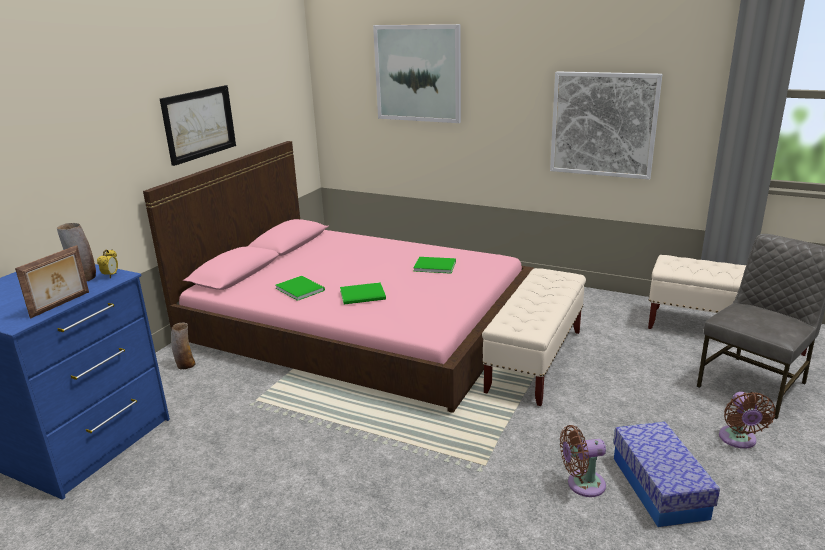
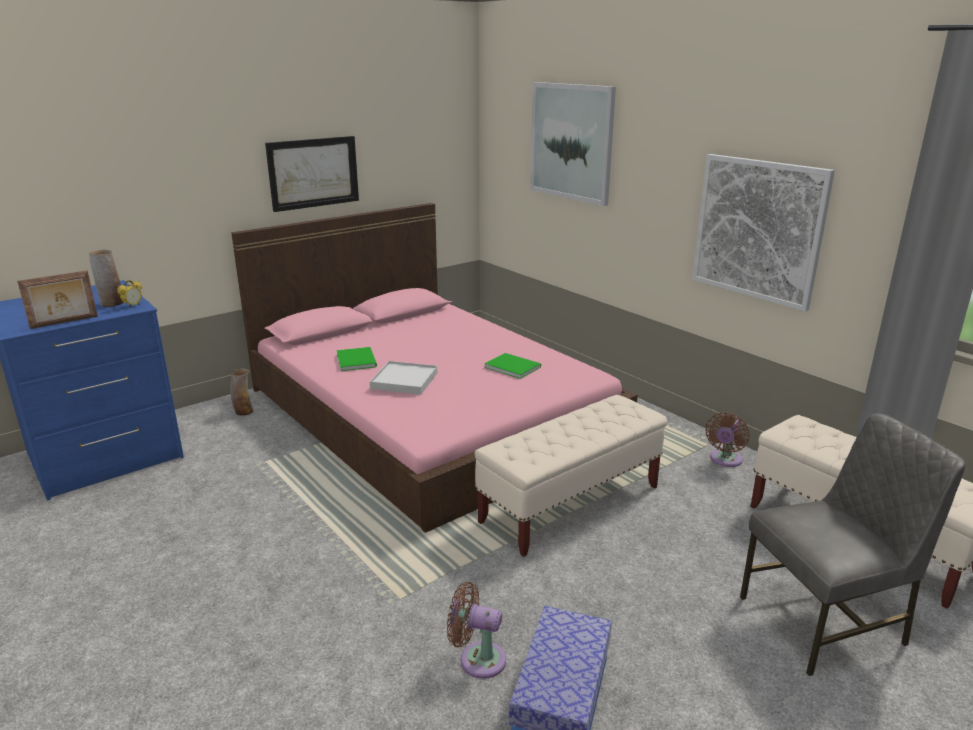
camera: 25 degrees right, 0 degrees up
(364, 295) = (404, 381): green book -> white tray
(738, 440) = (724, 682): brown fan -> brown fan (724, 460)

